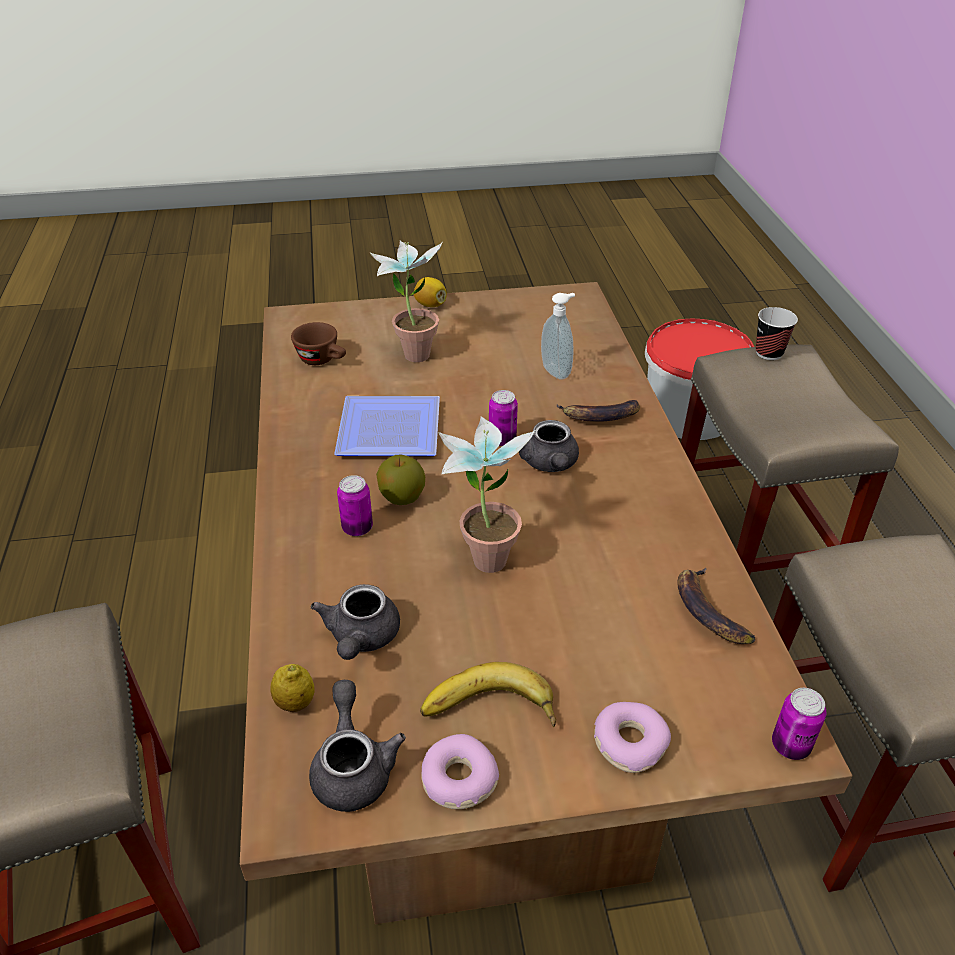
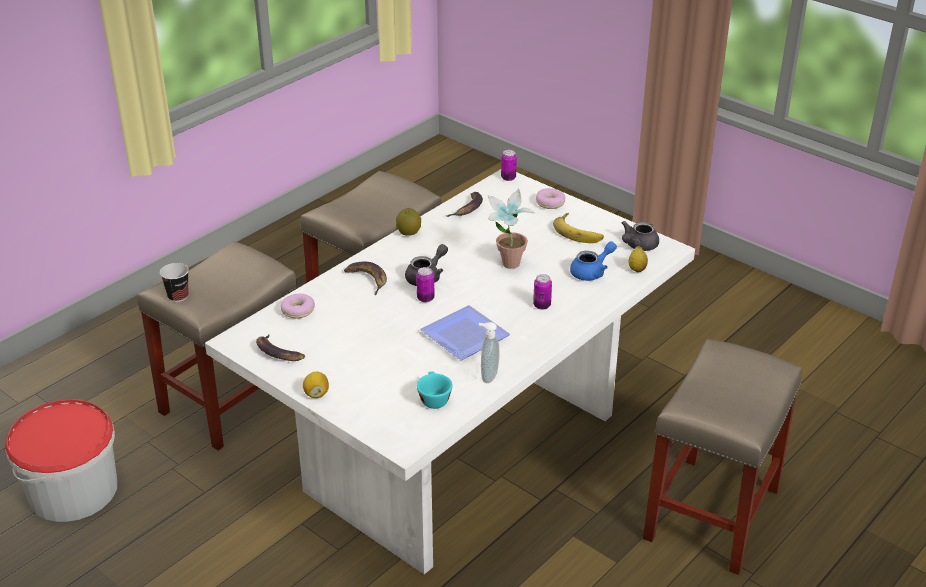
camera: 130 degrees left, 5 degrees down
(323, 360) = (433, 398): brown cup -> turquoise cup
(361, 638) = (592, 272): grey teapot -> blue teapot
(402, 497) = (506, 305): apple -> apple (408, 233)
(412, 350) = (380, 370): potted plant -> none
(458, 780) = (611, 226): donut -> donut (298, 311)
(480, 696) = (462, 450): brown dining table -> white dining table
(525, 309) = (277, 353): none -> banana
(557, 371) = (340, 309): soap dispenser -> soap dispenser (488, 376)

